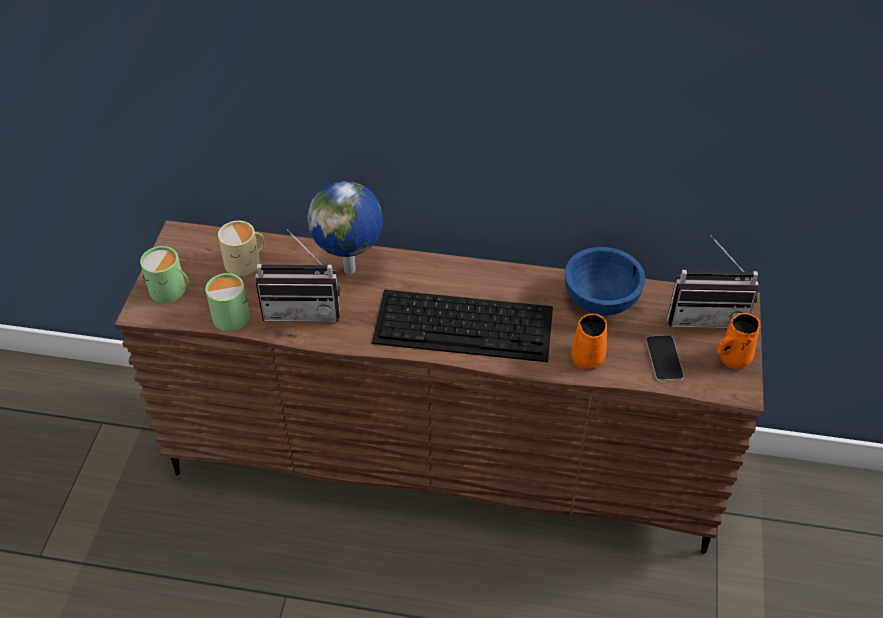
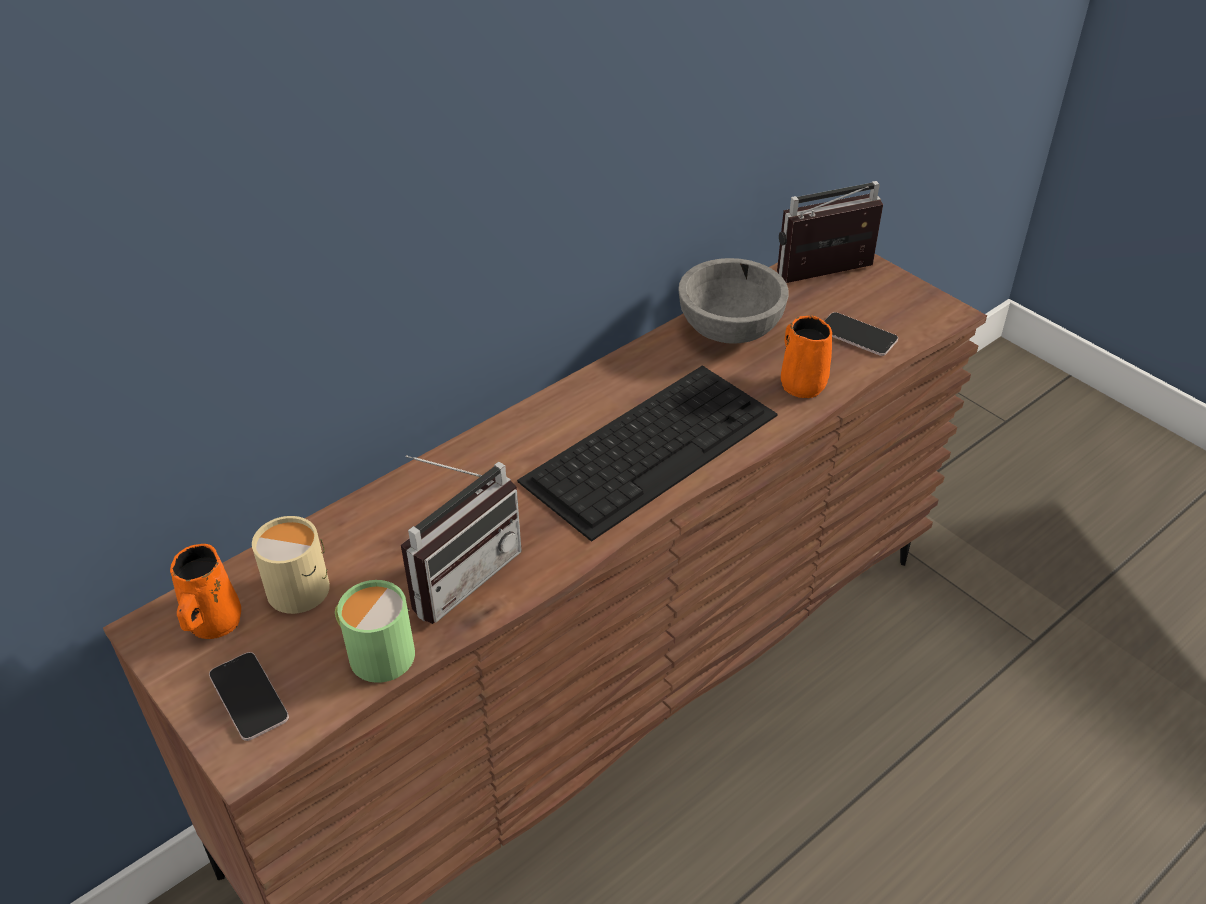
camera: 50 degrees left, 5 degrees down
(171, 290) = (248, 696): green mug -> phone
(351, 269) = (446, 491): globe -> none
(600, 300) = (730, 329): blue bowl -> grey bowl
(705, 315) = (828, 277): radio -> radio turned 150 degrees counterclockwise
(732, 358) = (902, 294): orange mug -> orange mug (213, 623)

